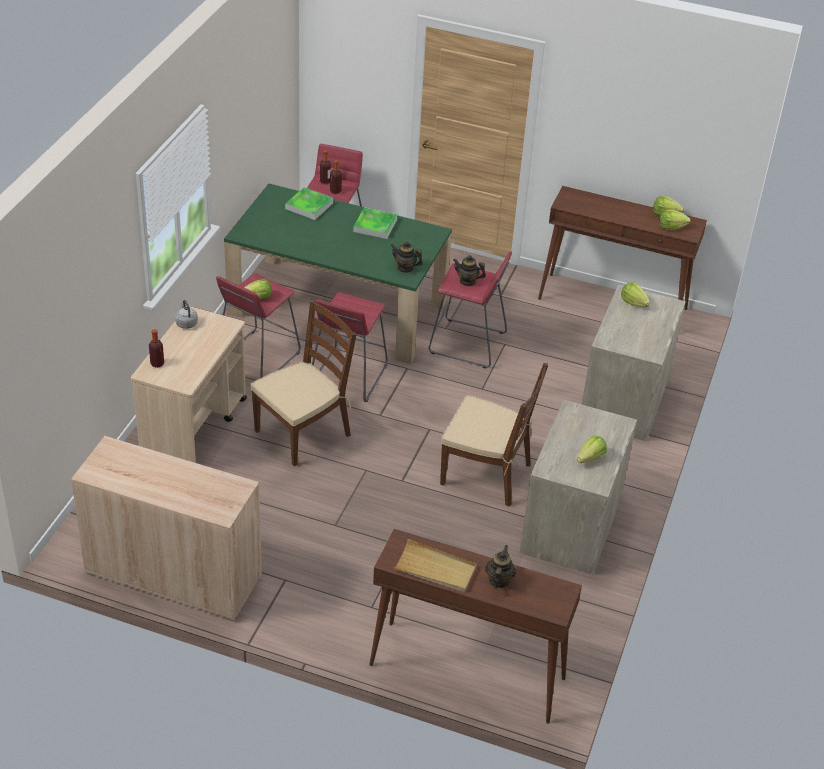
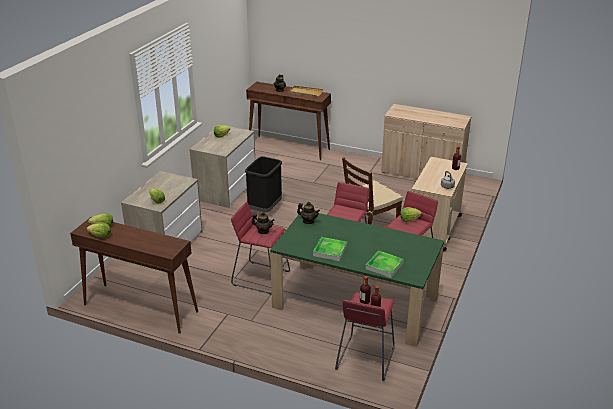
camera: 175 degrees left, 10 degrees down
(487, 474) = (265, 209): brown chair -> black trash can

